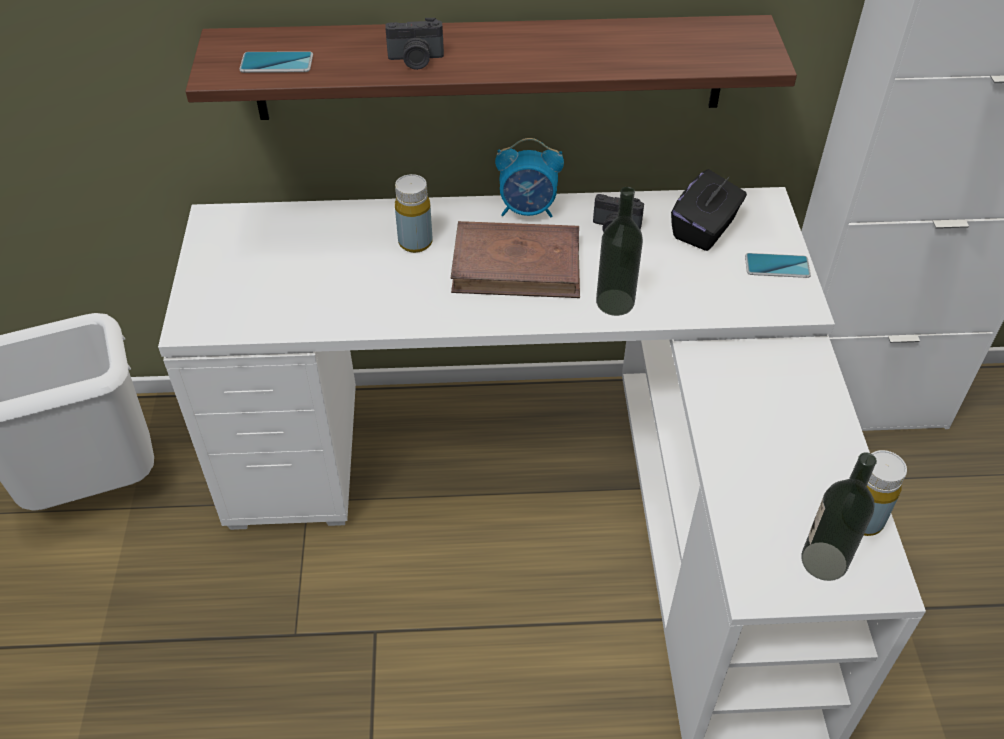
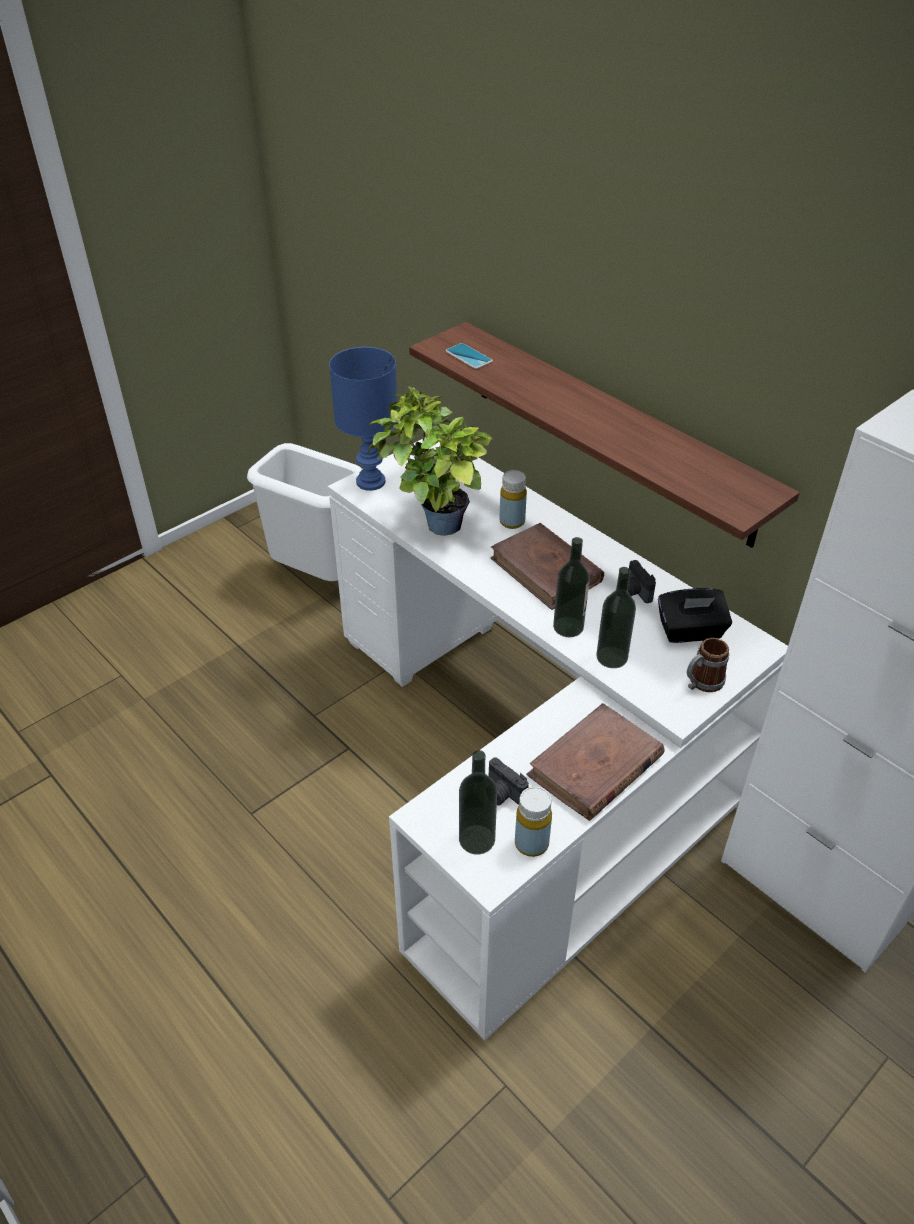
camera: 50 degrees right, 5 degrees down
(202, 307) = (369, 482): none -> blue table lamp
(347, 303) = (433, 526): none -> potted plant
(416, 60) = (537, 393): camera -> camera (502, 794)
(528, 210) = (599, 547): alarm clock -> none
(687, 300) = (611, 657): none -> bottle
(777, 266) = (701, 683): phone -> mug
(800, 408) = (595, 766): none -> brown book

